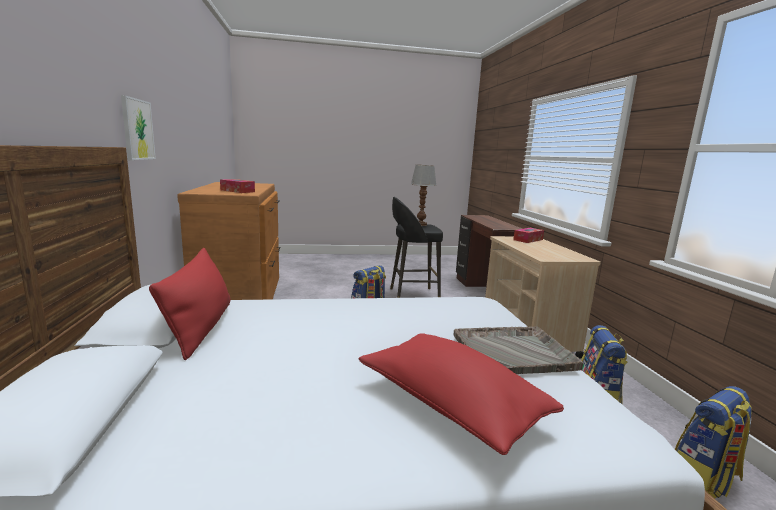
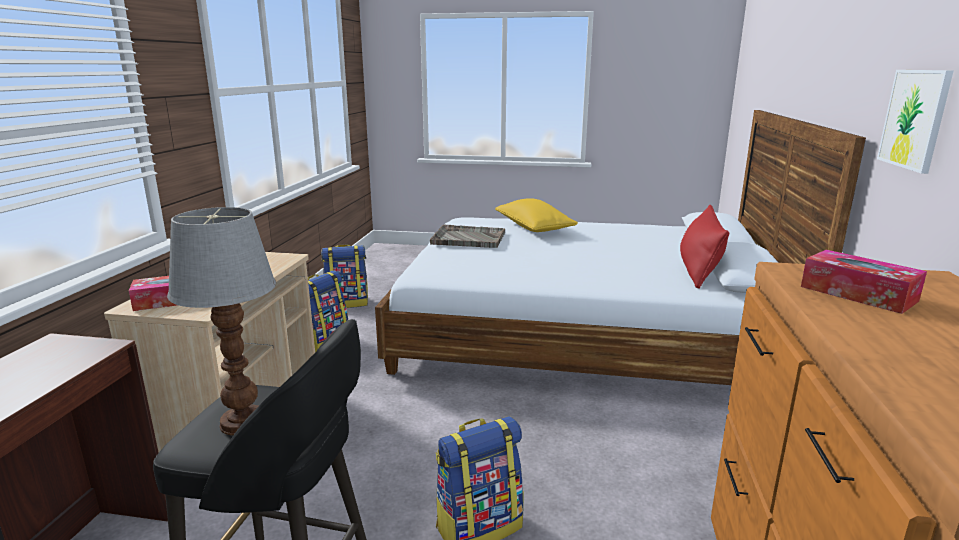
camera: 160 degrees left, 5 degrees up
(450, 405) = (534, 228): red pillow -> yellow pillow

